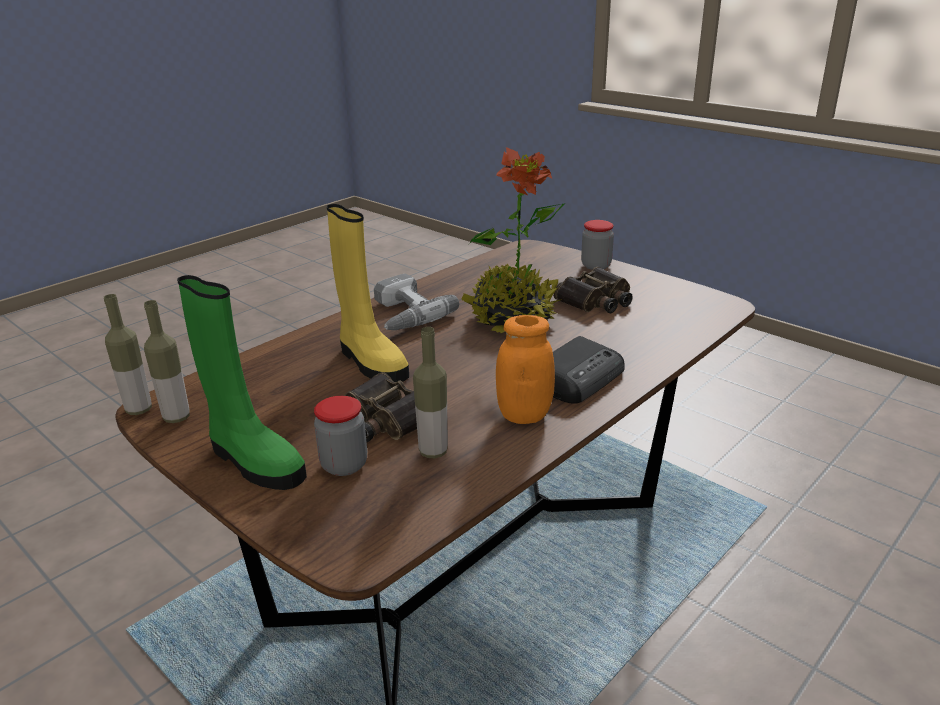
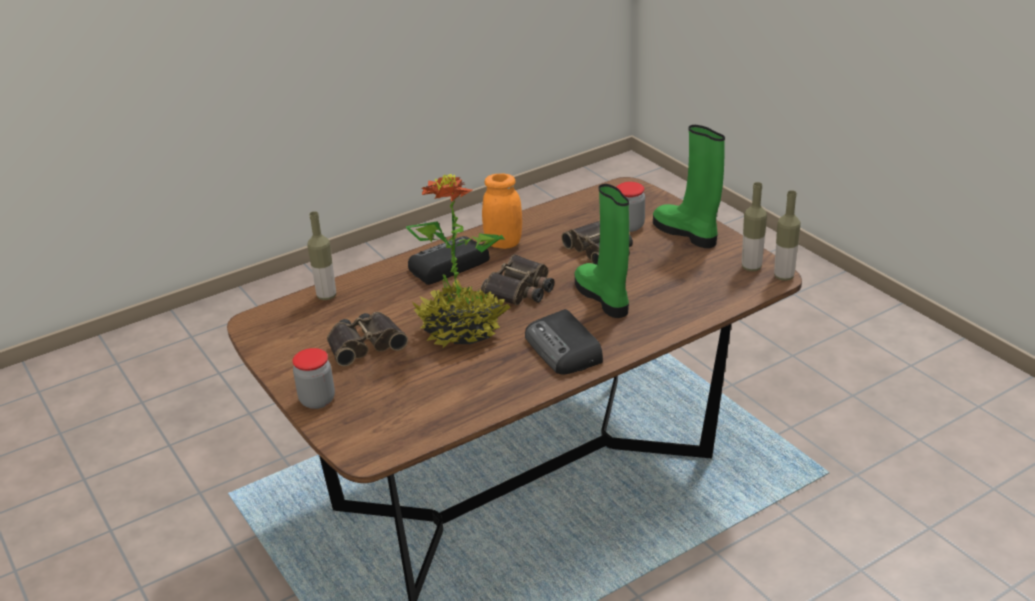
camera: 165 degrees left, 5 degrees up
(370, 362) = (603, 298): yellow boot -> green boot
(402, 314) = (564, 350): power drill -> radio
(433, 451) = (572, 228): bottle -> bottle (326, 296)
(470, 361) = (520, 289): none -> binoculars

